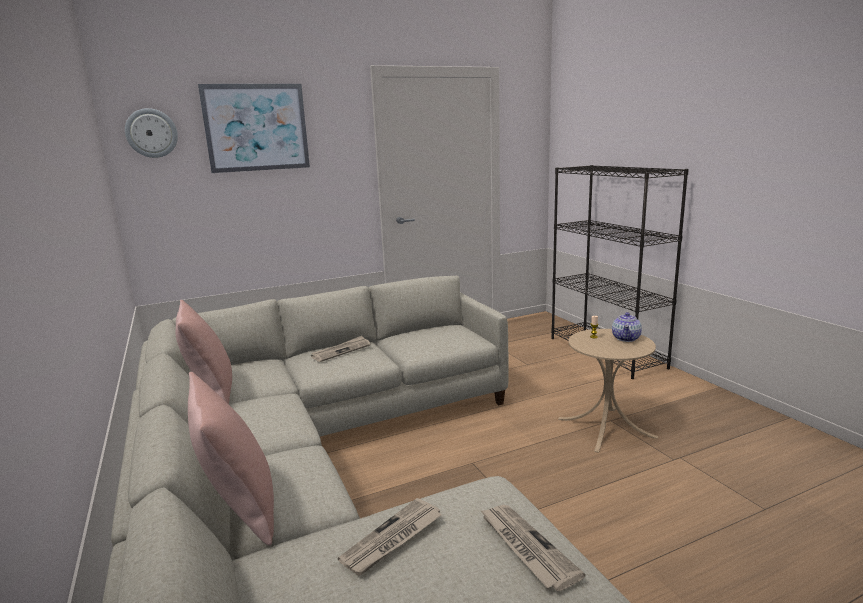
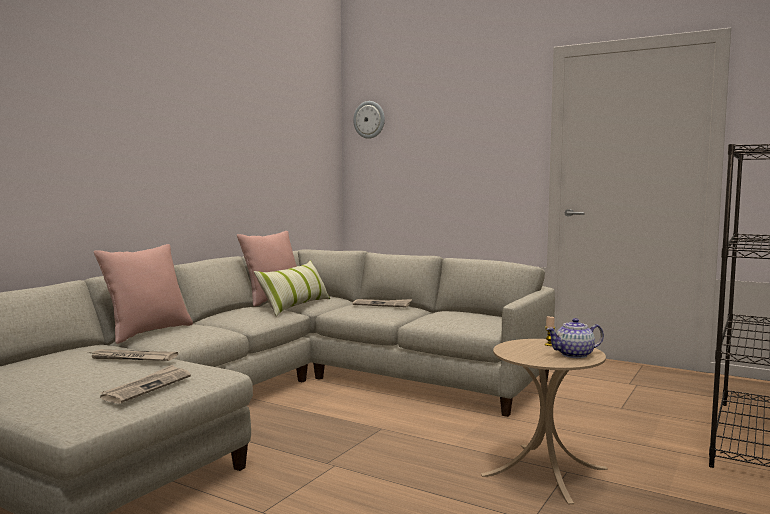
camera: 55 degrees right, 10 degrees down
(256, 128) = (441, 114): picture -> none
(263, 388) = (295, 306): none -> pillow

